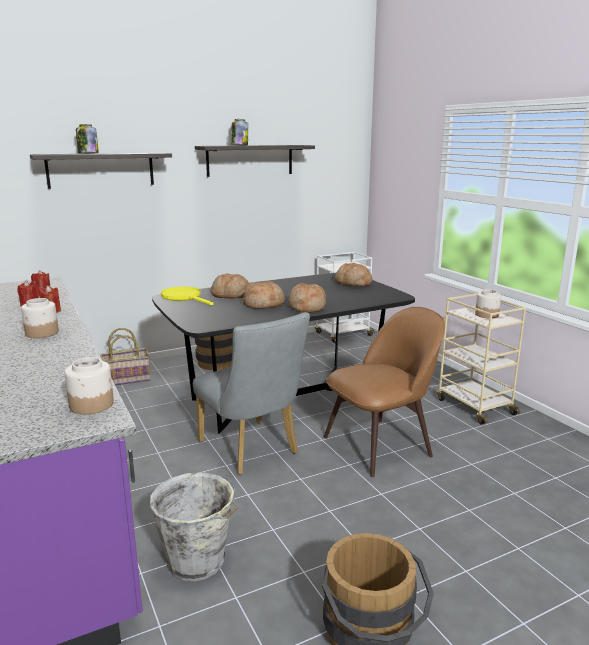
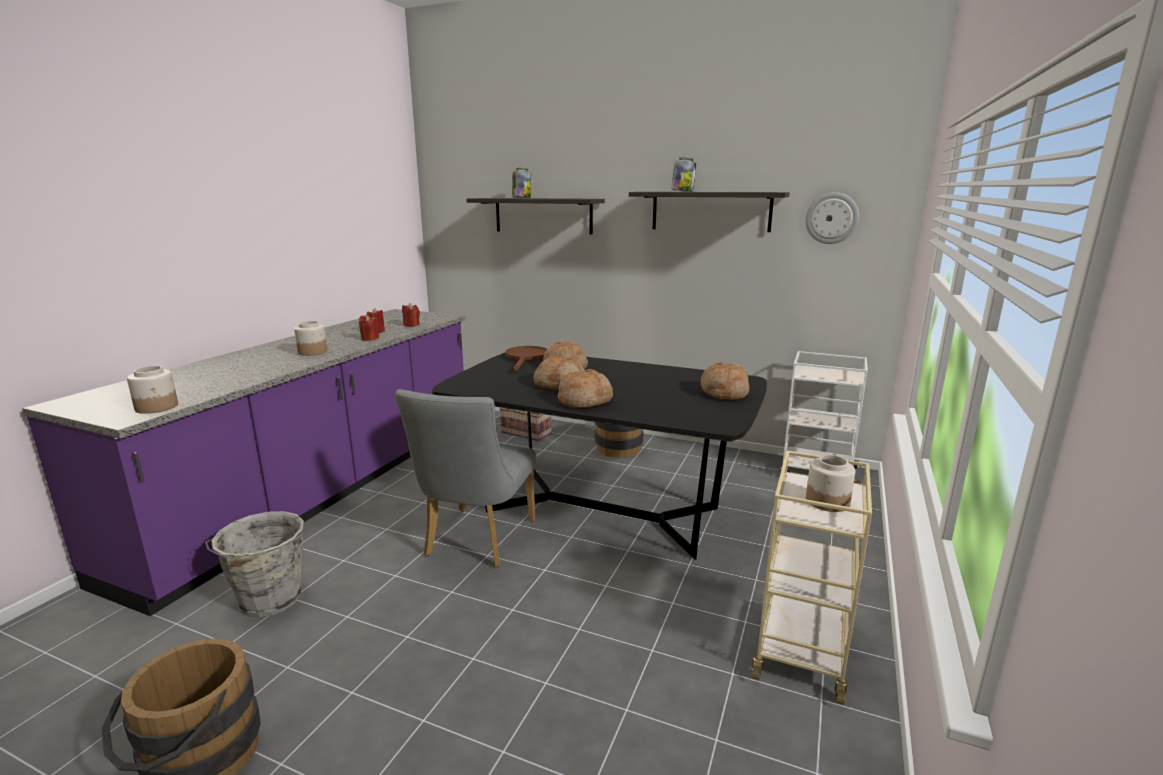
camera: 50 degrees right, 0 degrees up
(184, 297) = (526, 358): yellow frying pan -> brown frying pan
(326, 162) = (831, 218): none -> wall clock
(380, 445) = (582, 612): brown chair -> none

